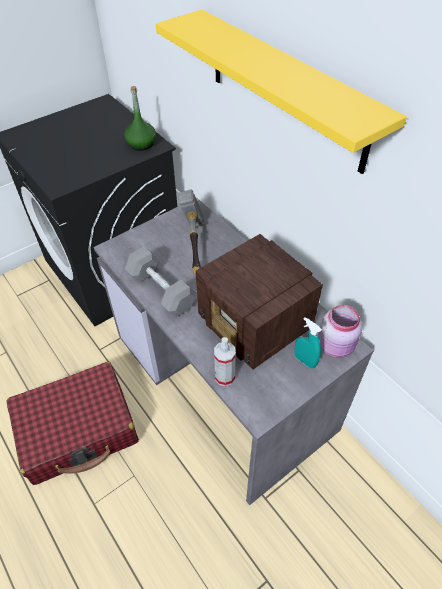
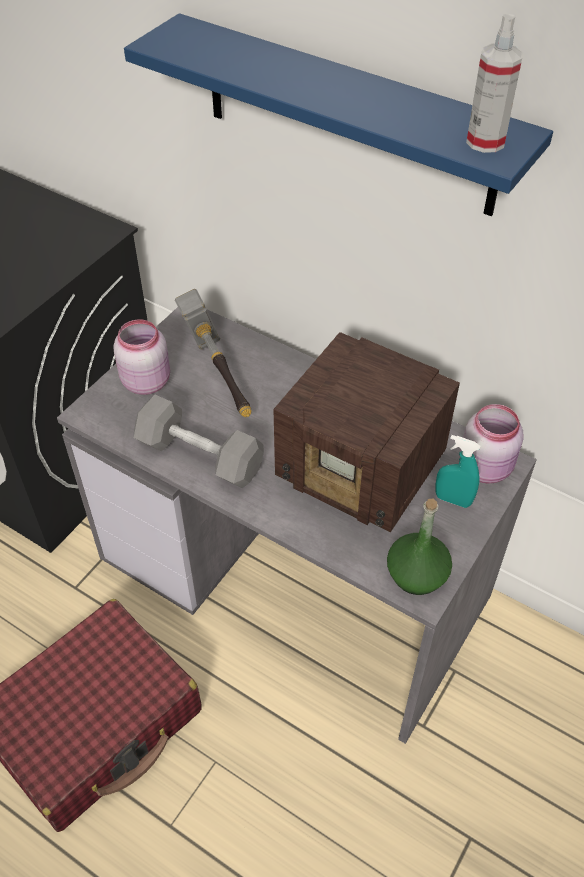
camera: 20 degrees left, 0 degrees up
(141, 144) = (79, 233): green bottle -> green bottle (417, 574)
(152, 238) = (146, 381): none -> pink jar
(224, 377) = (352, 555): spray bottle -> spray bottle (485, 142)
(285, 89) = (347, 116): yellow shelf -> blue shelf

